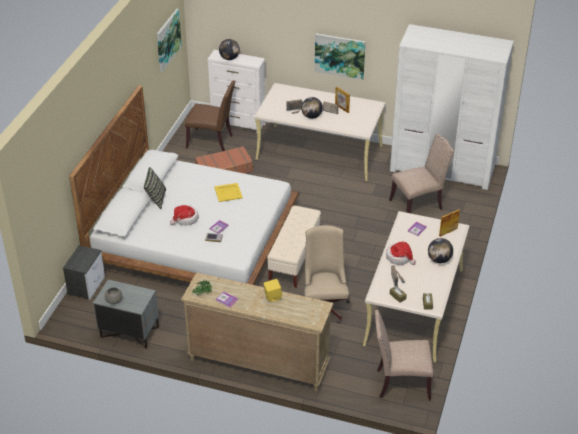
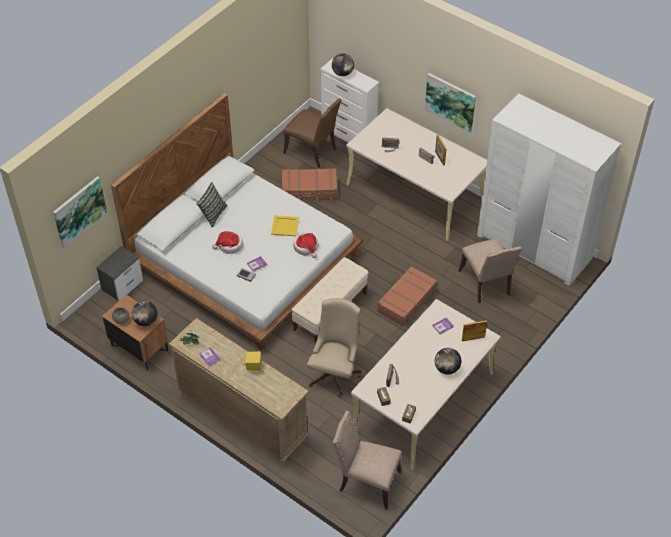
camera: 20 degrees right, 10 degrees up
(129, 333) = (139, 348): grey nightstand -> brown nightstand
(167, 39) = (277, 43): picture -> picture (79, 211)
(311, 116) = (403, 160): globe -> globe (146, 321)
(356, 234) = (406, 300): none -> brown suitcase
(399, 257) = (408, 354): hat -> hat (306, 247)
(418, 205) = (486, 284): beige chair -> beige chair turned 75 degrees clockwise

